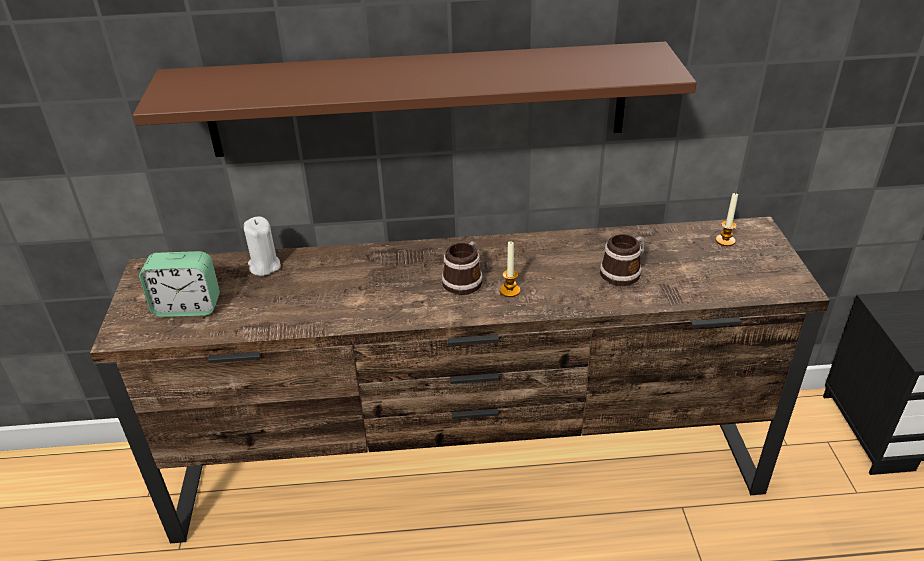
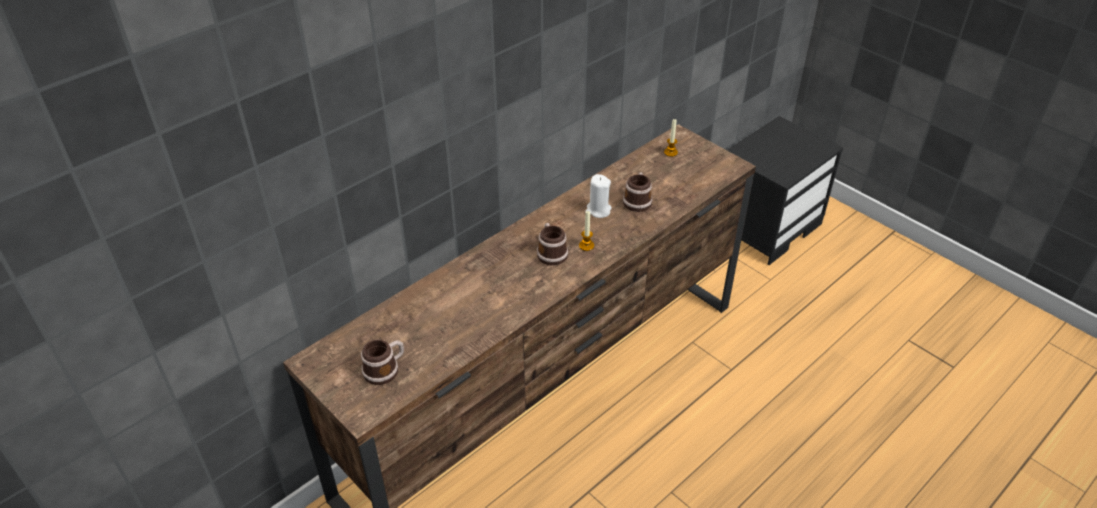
camera: 40 degrees left, 5 degrees up
(187, 307) = (385, 369): alarm clock -> mug
(264, 266) = (402, 312): white candle -> white candle (598, 210)
(418, 100) = (479, 135): brown shelf -> none

